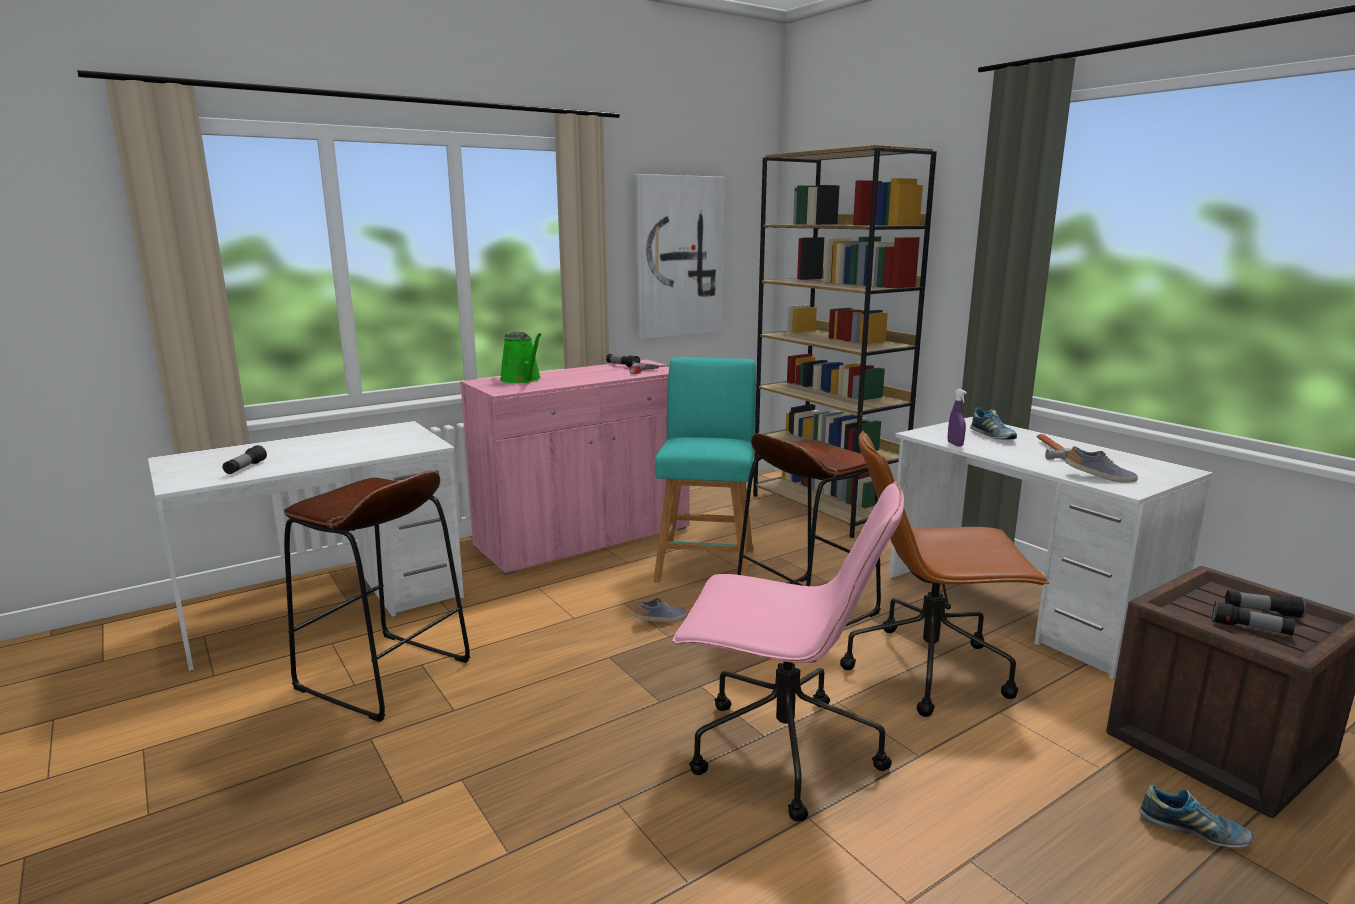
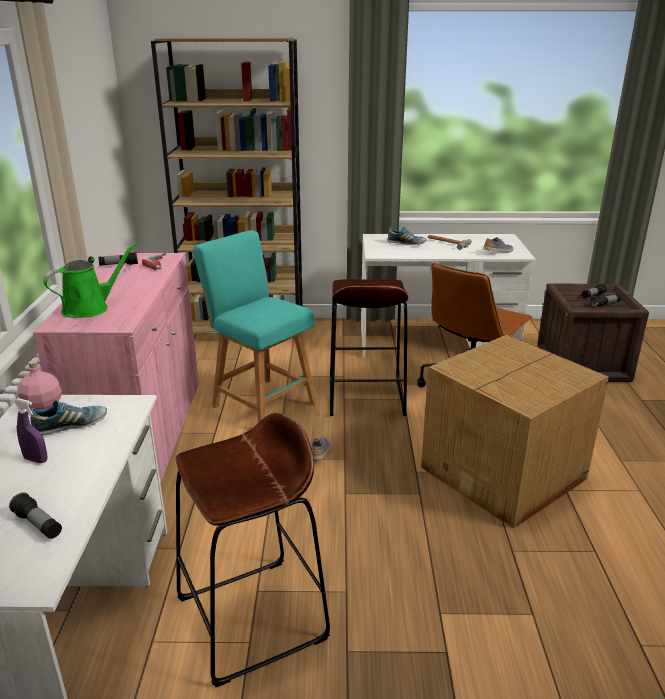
camera: 55 degrees left, 10 degrees up
(402, 429) = (43, 406): none -> pink bottle
(522, 379) = (90, 308): green watering can -> green watering can turned 45 degrees counterclockwise
(678, 257) = (86, 144): picture -> none
(780, 752) = (505, 473): pink office chair -> cardboard box
(955, 444) = (408, 255): purple spray bottle -> purple spray bottle (36, 460)
(1192, 831) = (630, 401): shoe -> shoe (71, 426)

